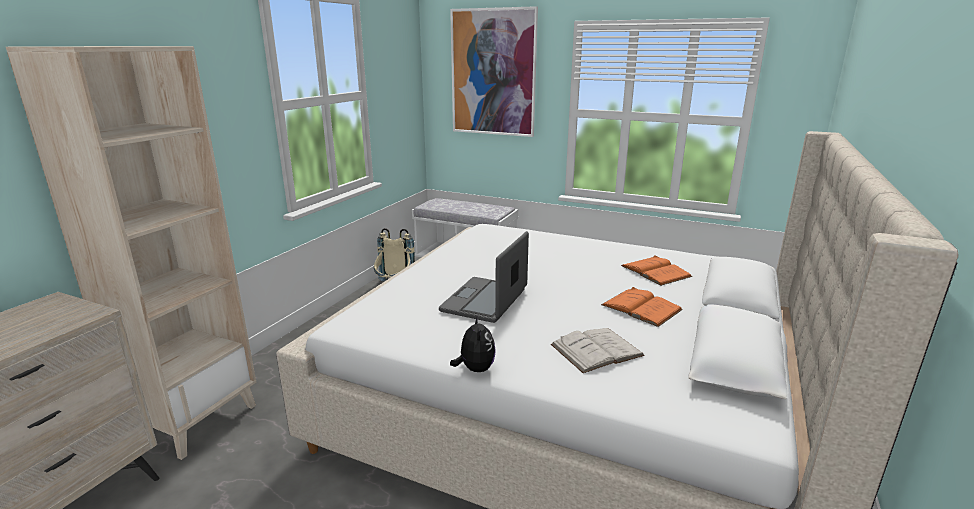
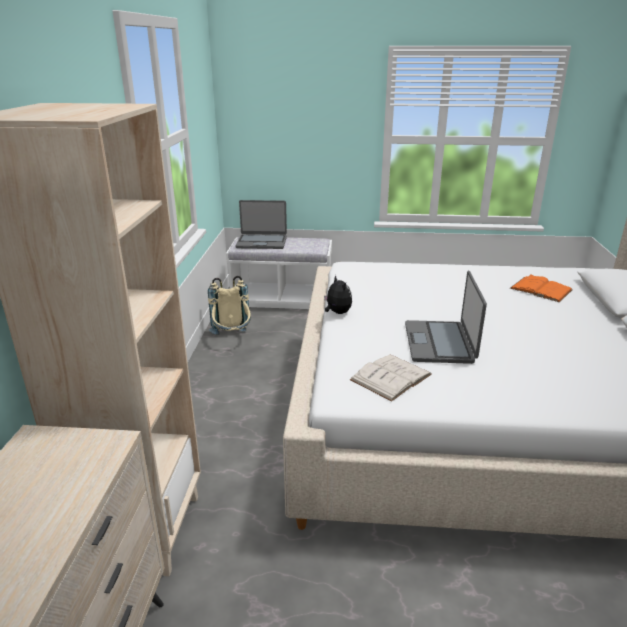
camera: 20 degrees left, 5 degrees up
(448, 204) = (261, 242): none -> laptop
(475, 369) = (507, 411): plush toy -> plush toy (337, 313)
(493, 73) = (300, 100): picture -> none
(596, 350) = (579, 372): white book -> white book (391, 377)
(641, 307) = (567, 325): orange book -> none

